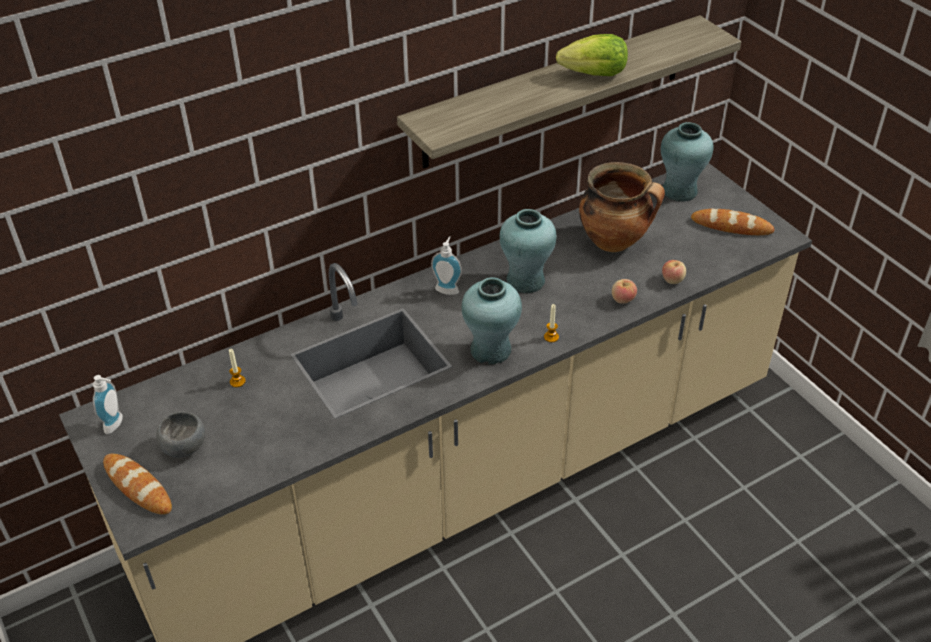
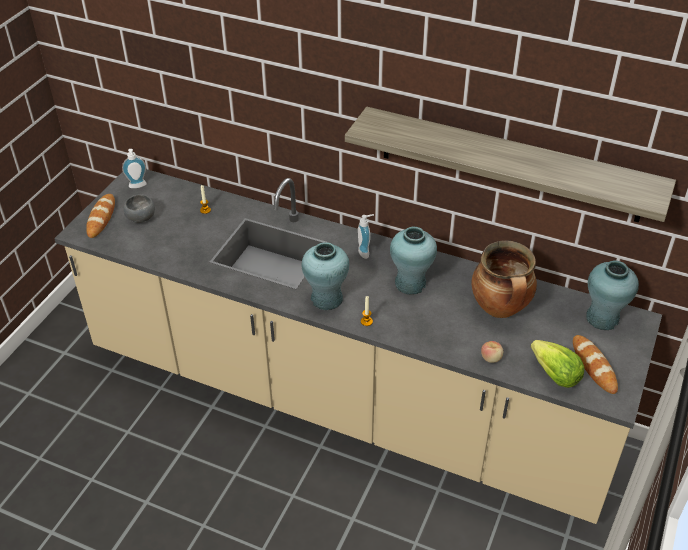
camera: 55 degrees right, 0 degrees up
(594, 75) = (517, 162): lettuce -> lettuce (555, 375)
(622, 299) = (441, 340): apple -> none

